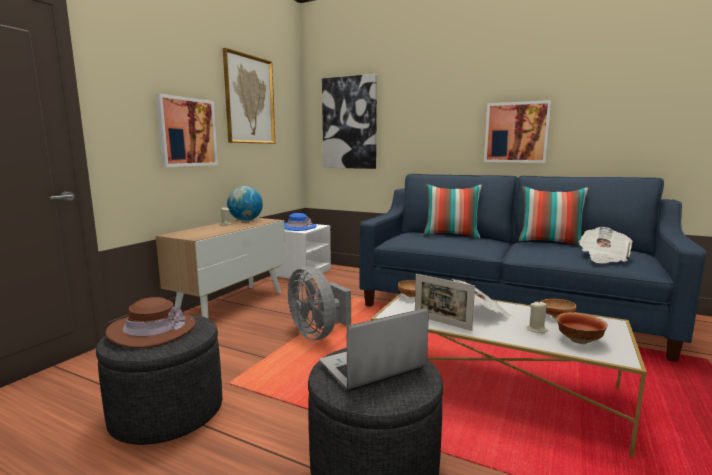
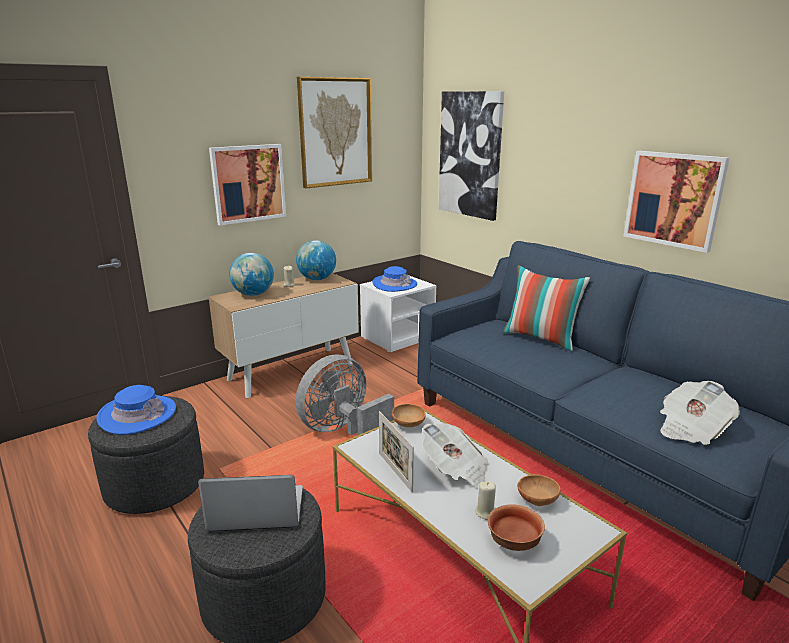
camera: 25 degrees right, 10 degrees up
(152, 330) = (137, 414): brown hat -> blue hat
(200, 231) = (253, 294): none -> globe
(318, 334) = (342, 431): grey fan -> grey fan turned 60 degrees clockwise
(550, 243) = (658, 380): pillow -> none

